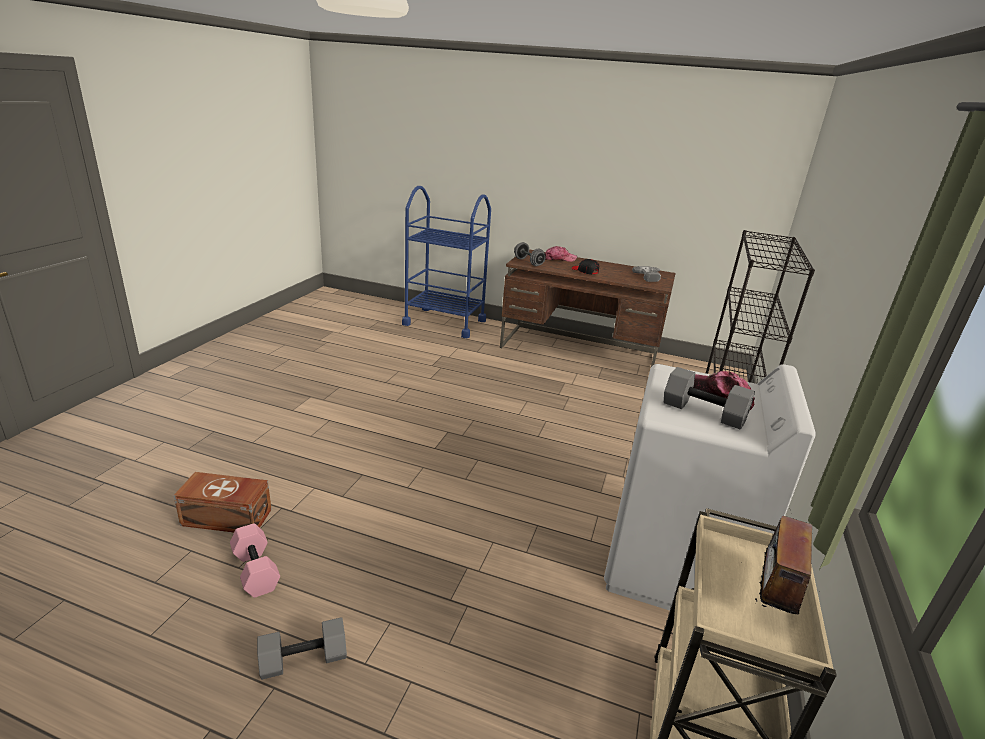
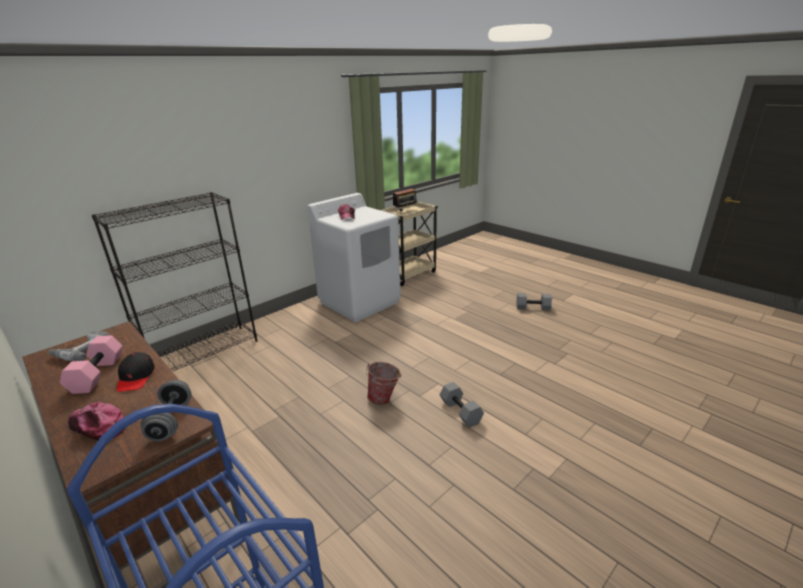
camera: 150 degrees left, 0 degrees up
(227, 518) = (588, 364): brown storage box -> none
(254, 570) = (562, 337): pink dumbbell -> pink dumbbell (98, 374)
(480, 422) = (384, 399): none -> bucket
(702, 412) = (367, 213): grey dumbbell -> grey dumbbell (461, 411)

